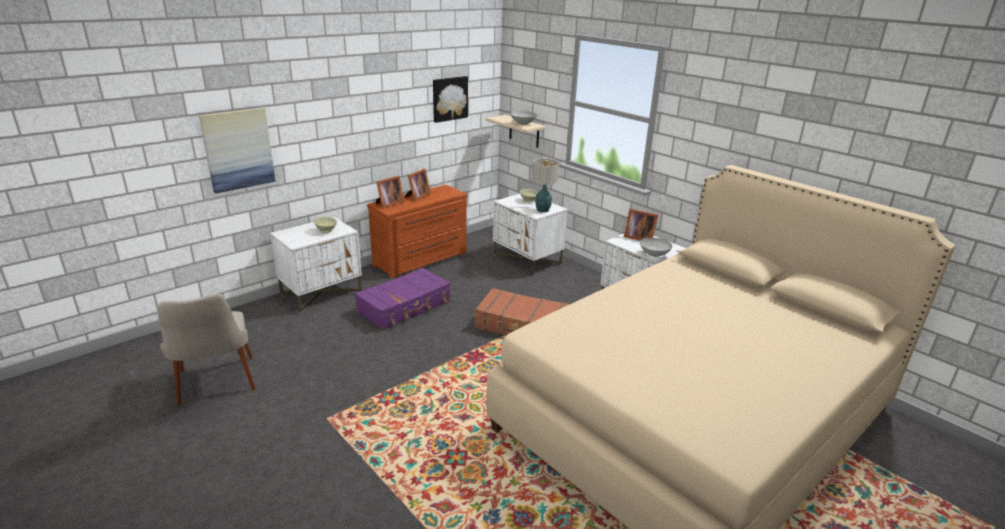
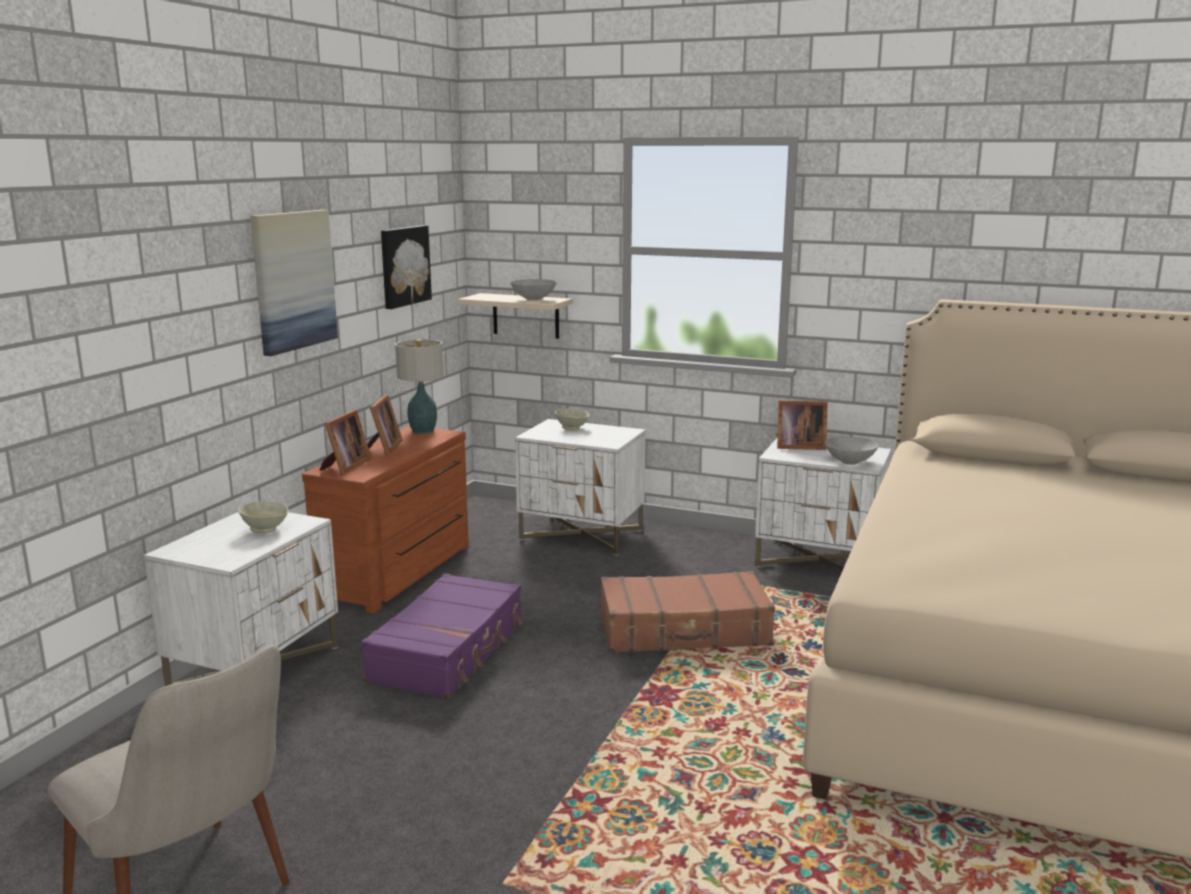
camera: 25 degrees left, 10 degrees down
(238, 149) = (82, 373): picture -> picture (293, 280)
(542, 210) = (611, 436): table lamp -> table lamp (423, 431)

